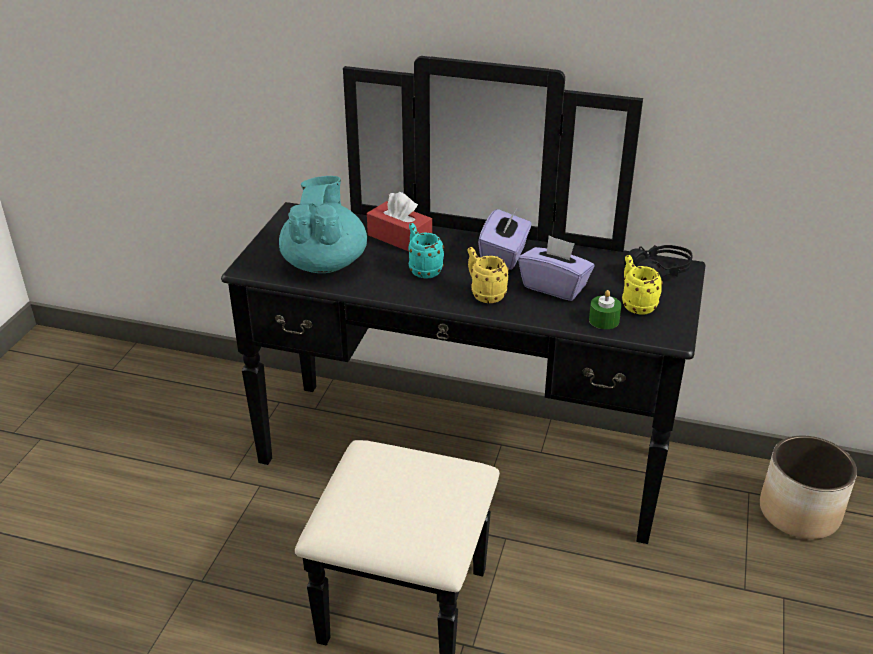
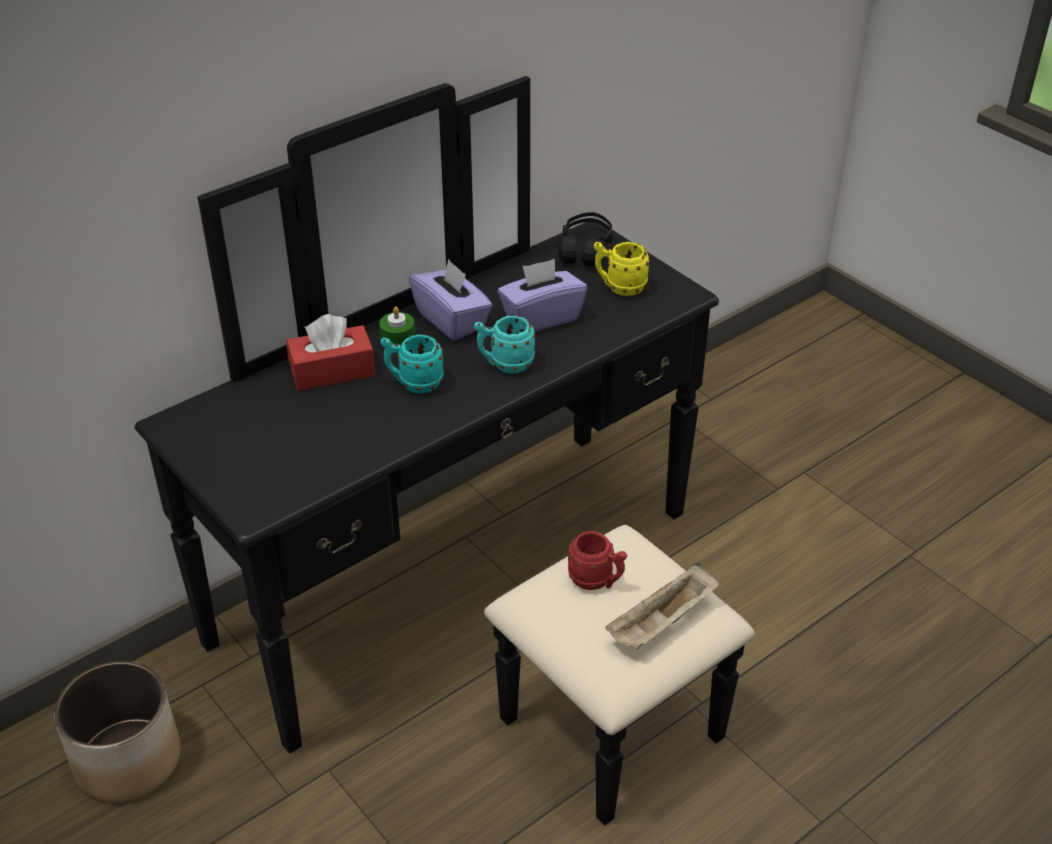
camera: 55 degrees left, 5 degrees up
(325, 263) = (317, 446): turquoise teapot -> none
(403, 524) = (662, 623): none -> beige tray
(412, 473) = (597, 581): none -> red mug
(484, 294) = (505, 364): yellow mug -> turquoise mug
(604, 320) = (625, 317): green candle -> green candle (398, 340)
(799, 511) = (726, 403): planter -> planter (127, 759)

